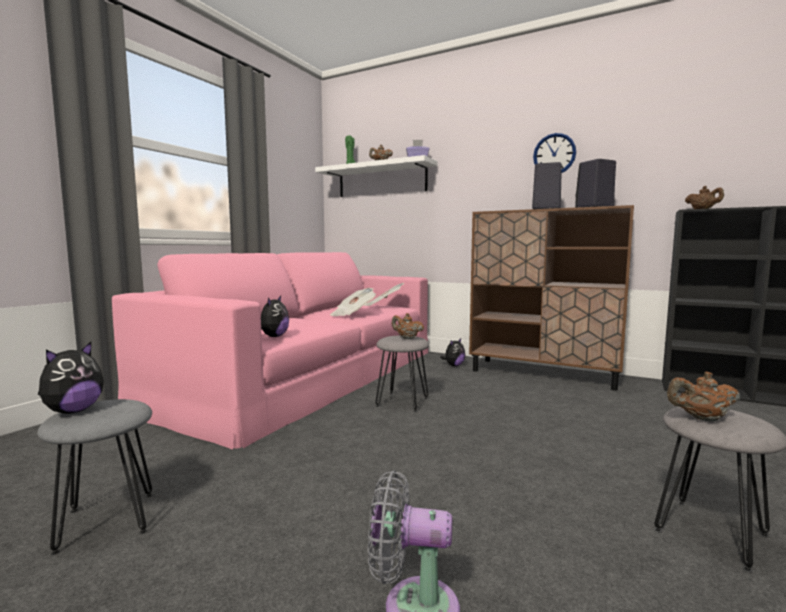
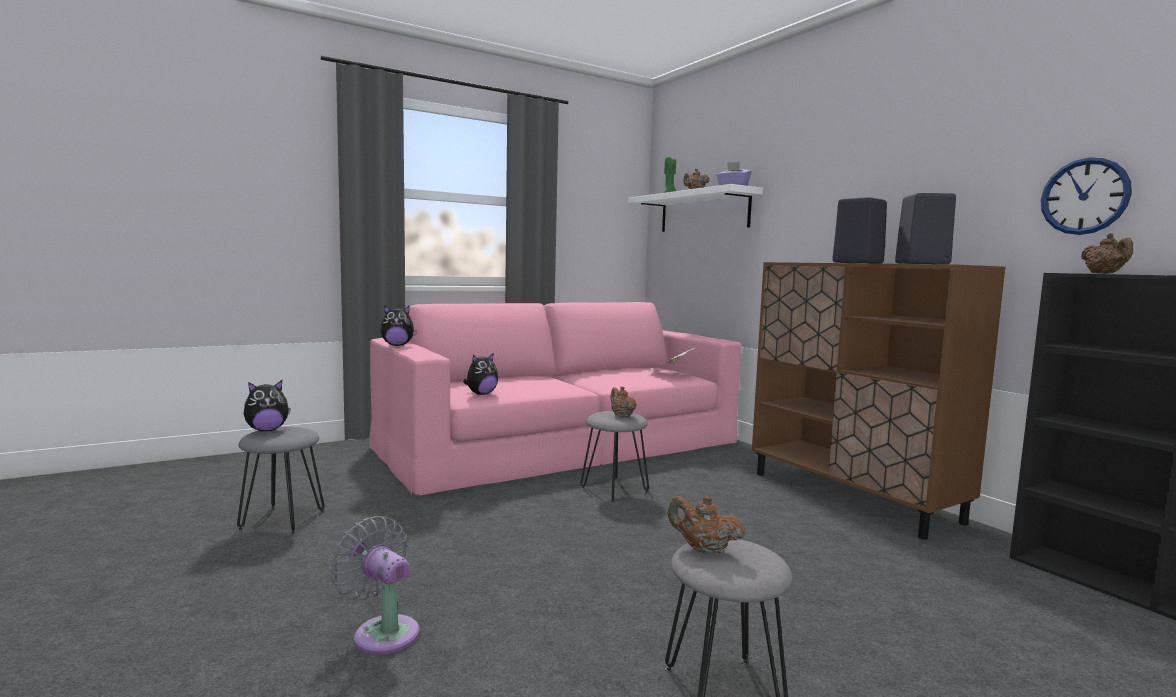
camera: 30 degrees right, 0 degrees up
(352, 314) = (611, 380): newspaper -> none
(453, 365) = (742, 463): plush toy -> plush toy (397, 345)
(554, 154) = (903, 178): wall clock -> wall clock (1084, 196)

